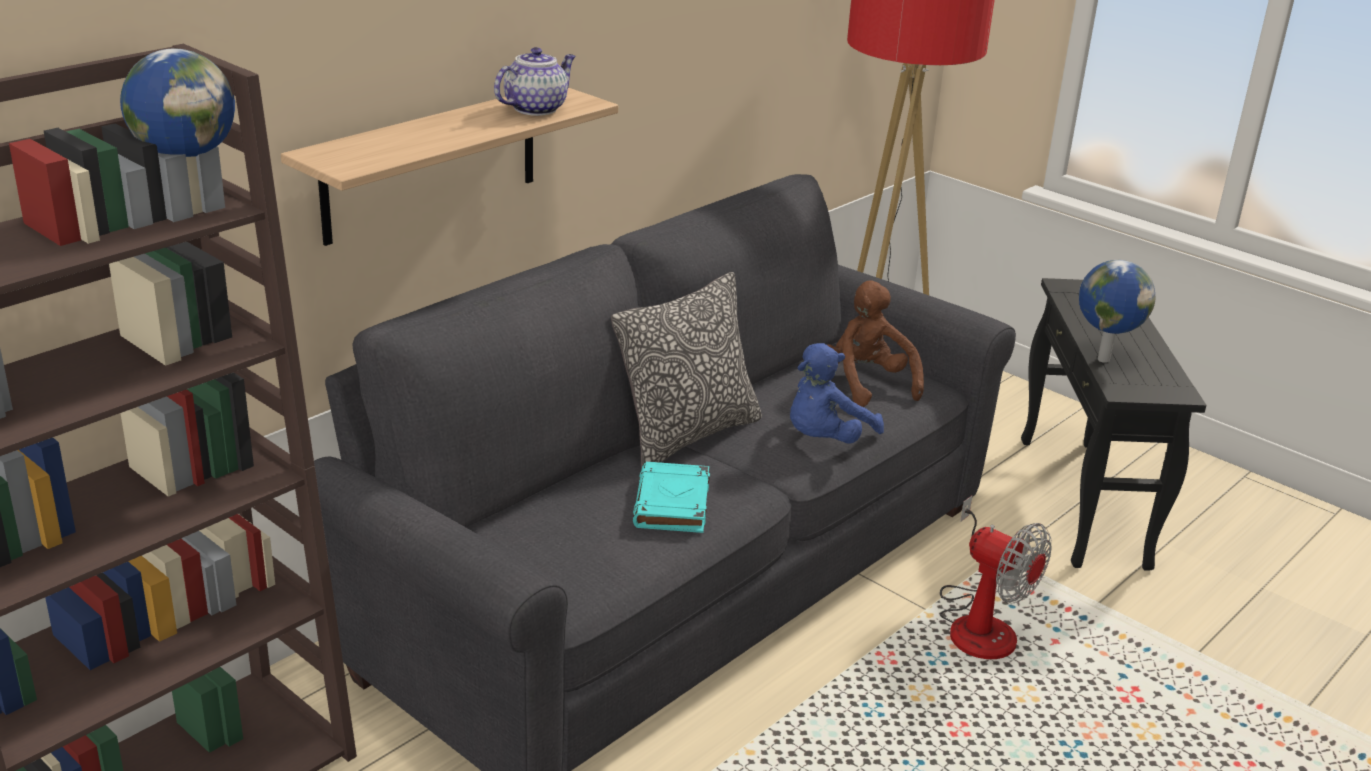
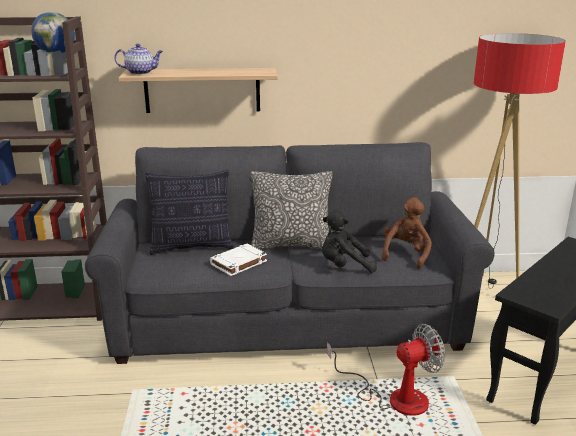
camera: 45 degrees right, 5 degrees down
(536, 108) = (242, 71): teapot -> teapot (141, 72)
(538, 510) = (192, 247): none -> pillow
(672, 504) = (238, 263): turquoise book -> white book
(825, 439) = (344, 266): blue plush toy -> black plush toy
(979, 623) = (394, 397): fan -> fan turned 105 degrees counterclockwise
(1102, 359) = (531, 278): globe -> none

